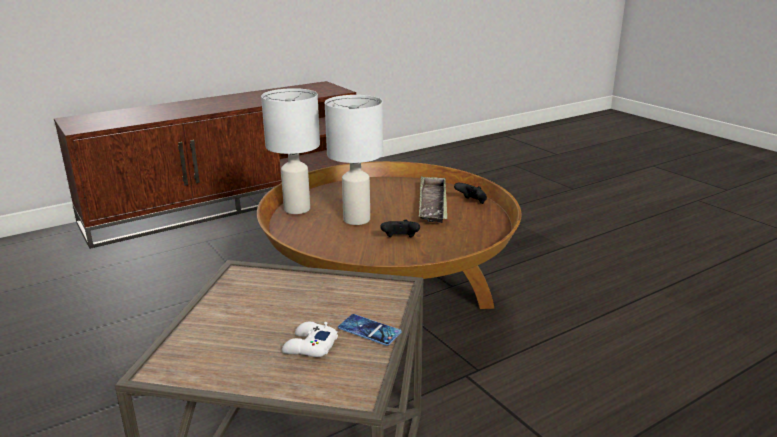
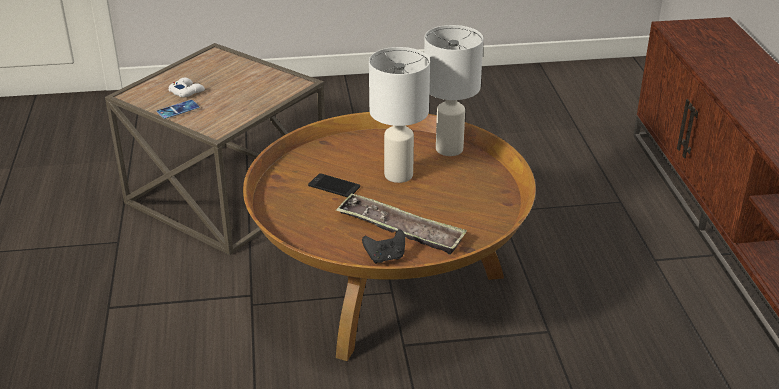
camera: 115 degrees right, 10 degrees up
(400, 239) = (334, 186): black game controller -> phone

